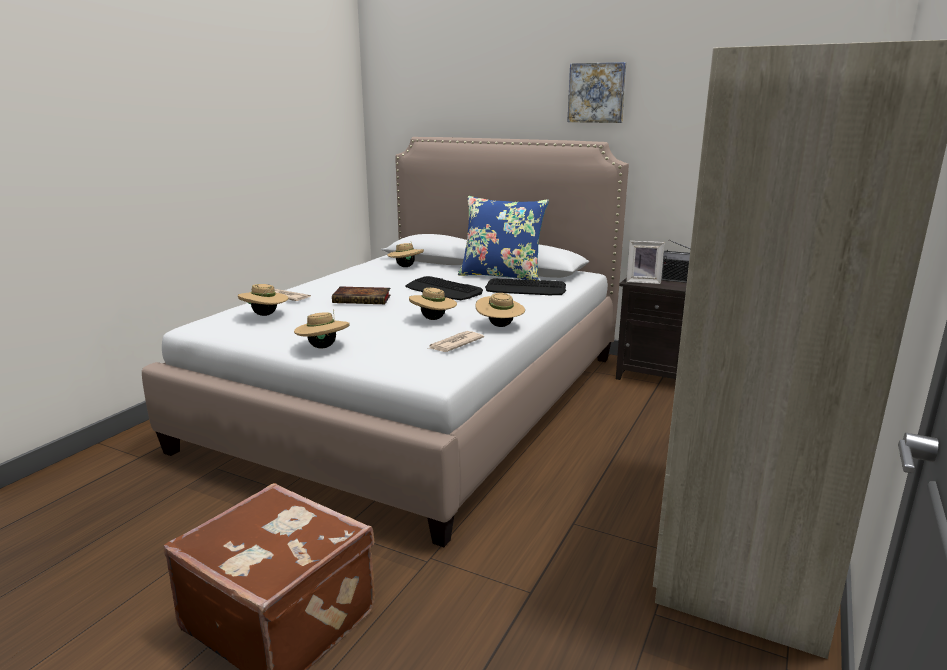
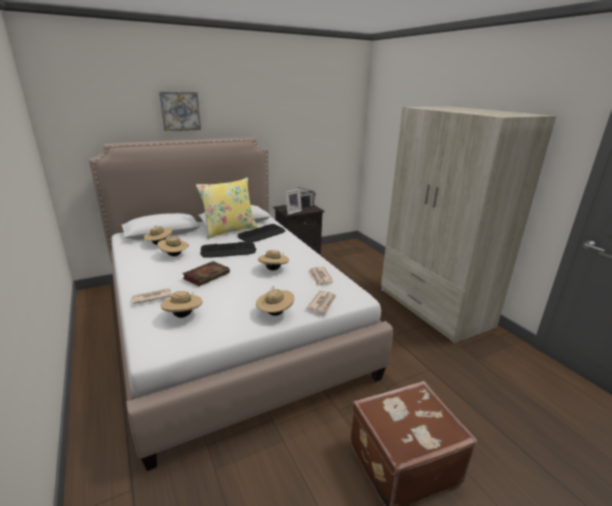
camera: 55 degrees left, 5 degrees up
(381, 361) = (322, 303): none -> newspaper
(500, 326) = (309, 259): beige hat -> beige hat (174, 255)
(501, 276) = (229, 230): blue pillow -> yellow pillow
(597, 93) = (239, 107): picture -> picture (180, 111)

